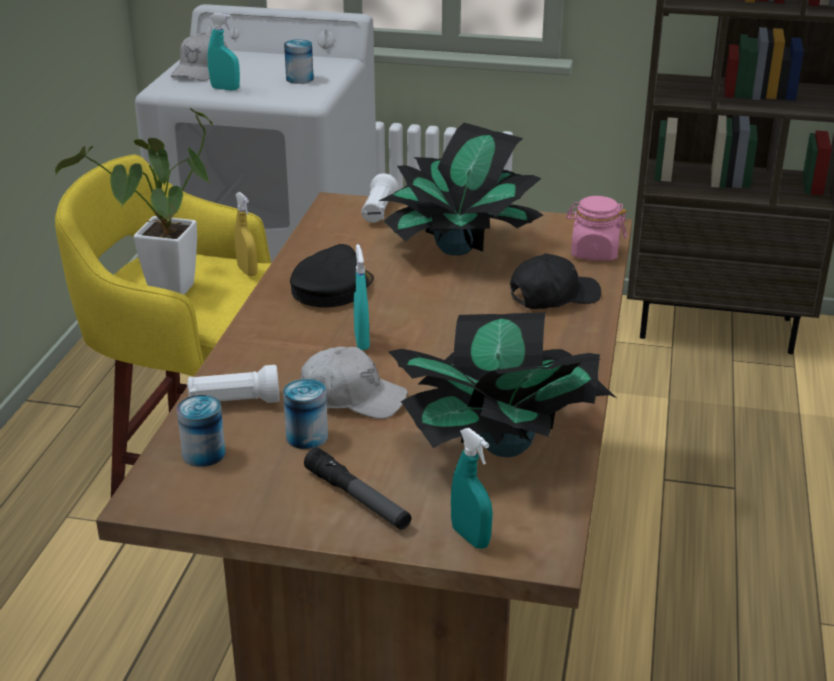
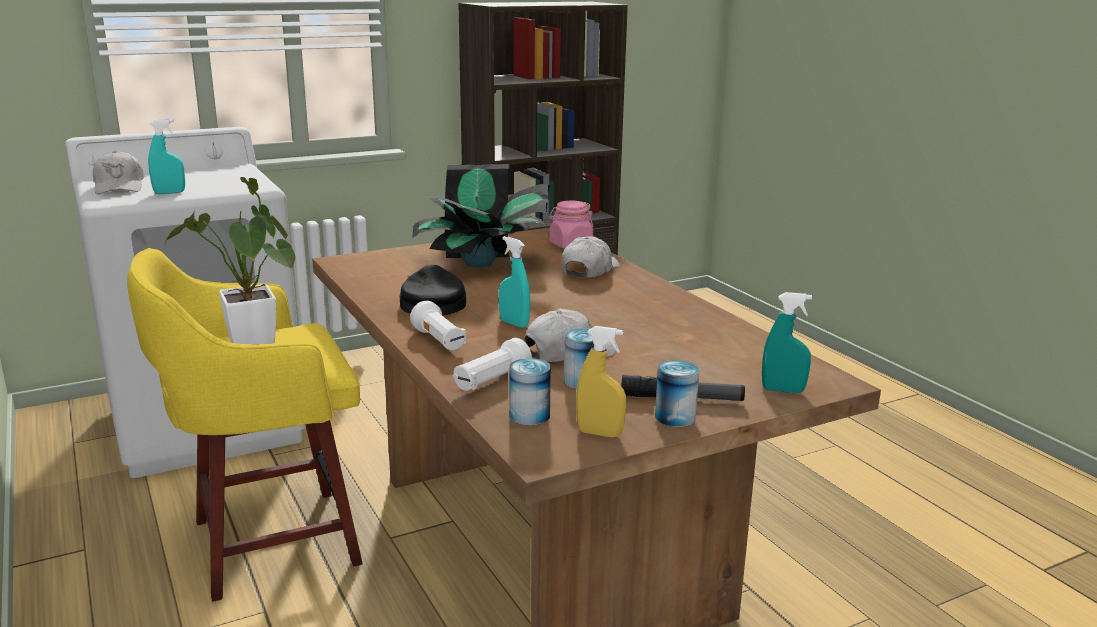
camera: 40 degrees left, 10 degrees down
(247, 271) = (298, 331): yellow spray bottle -> yellow spray bottle (599, 433)
(299, 79) = (226, 178): can -> can (675, 417)
(378, 212) = (383, 258): white flashlight -> white flashlight (439, 341)
(502, 446) = (709, 344): potted plant -> none
(553, 296) = (589, 270): black cap -> white cap

